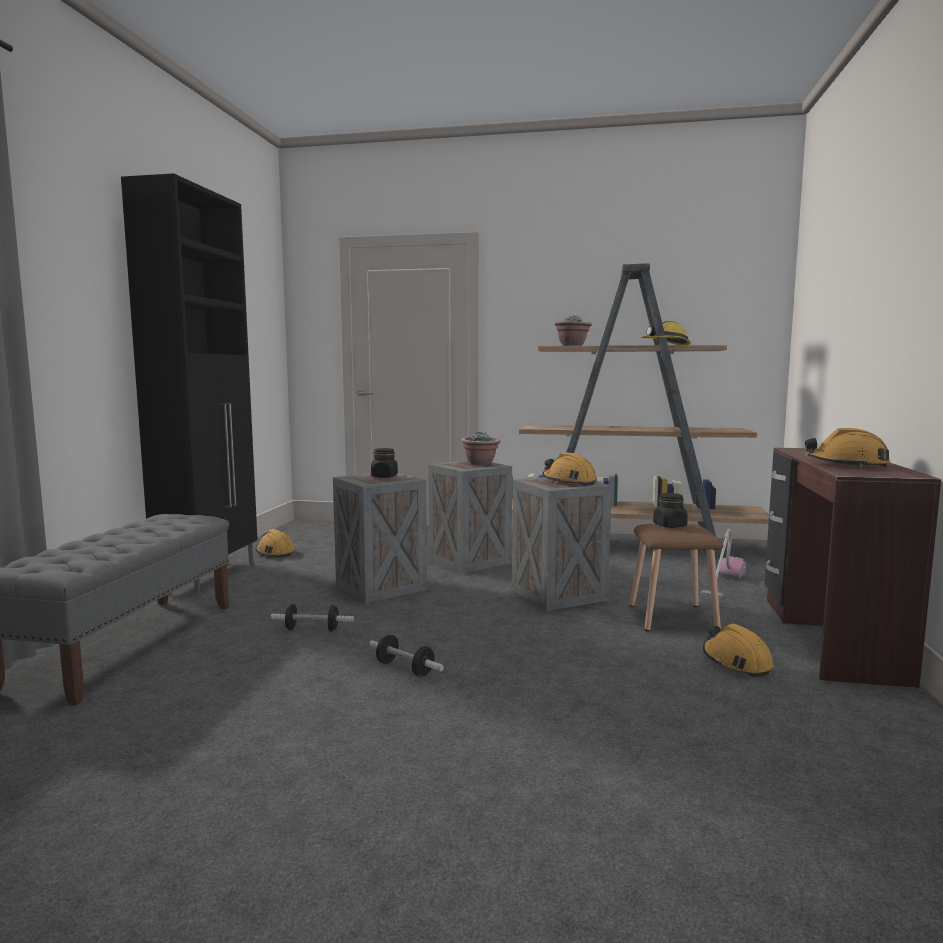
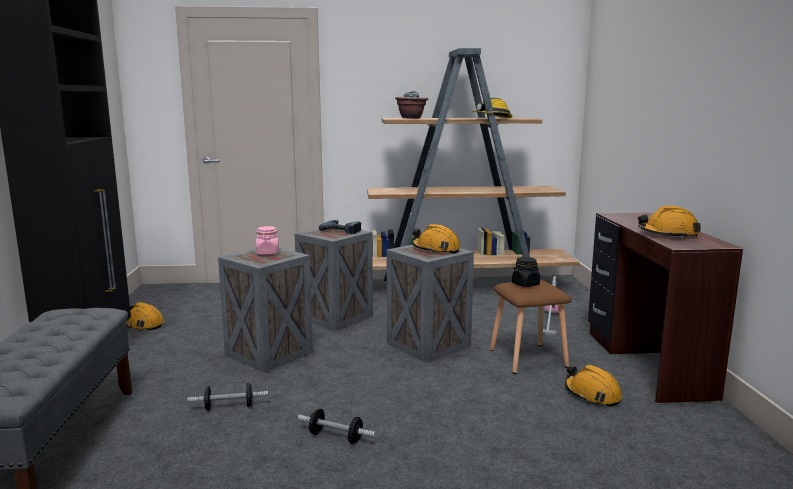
camera: 15 degrees left, 5 degrees up
(384, 476) = (267, 253): black jar -> pink jar
(480, 463) = (342, 230): potted plant -> power drill

